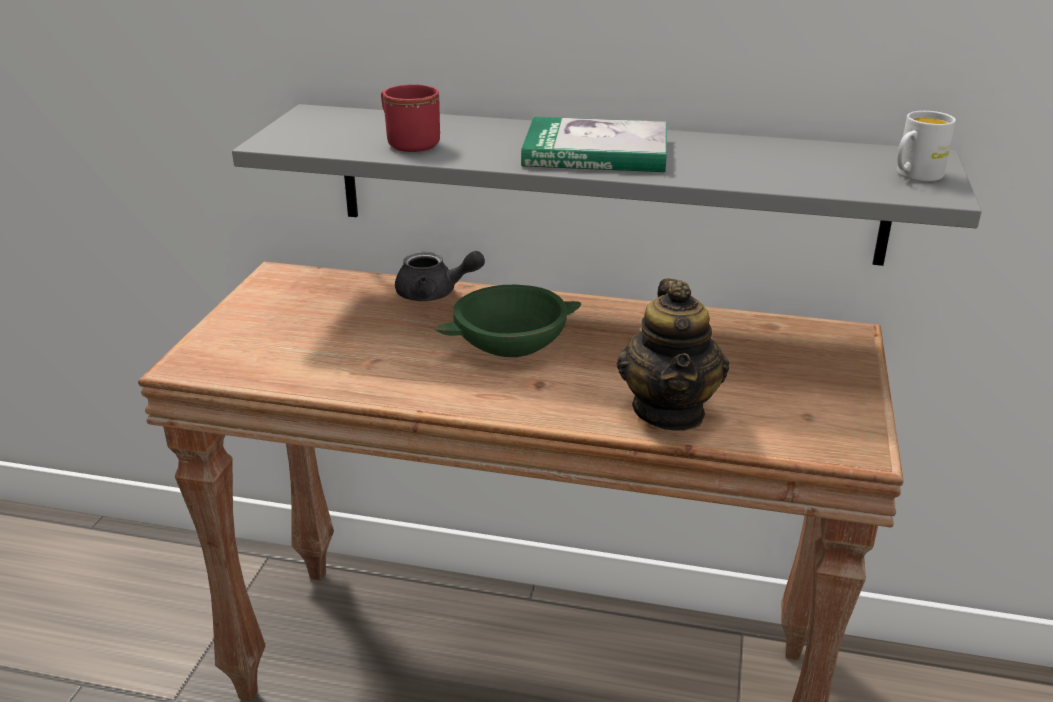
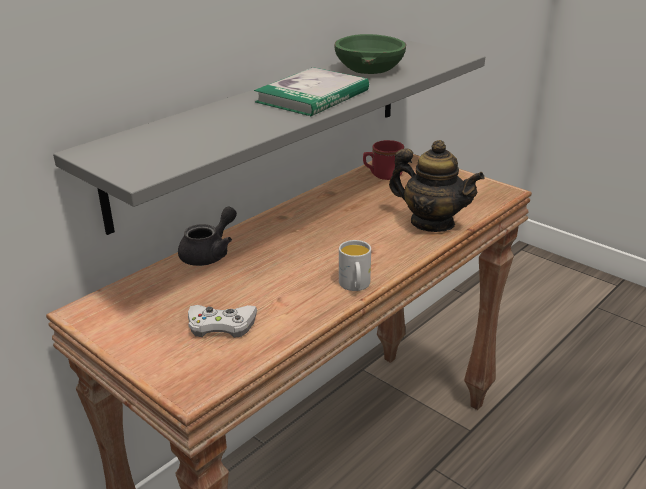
camera: 60 degrees left, 0 degrees up
(300, 345) = (221, 325): none -> white game controller
(408, 143) = (217, 135): red mug -> red mug (382, 175)
(510, 342) = (309, 245): green bowl -> green bowl (368, 69)
(914, 176) = (433, 53): white mug -> white mug (355, 286)

